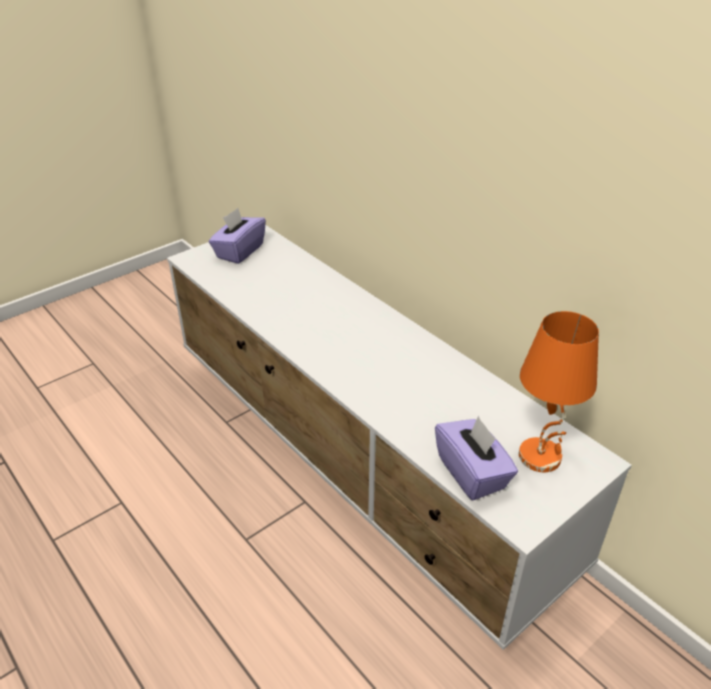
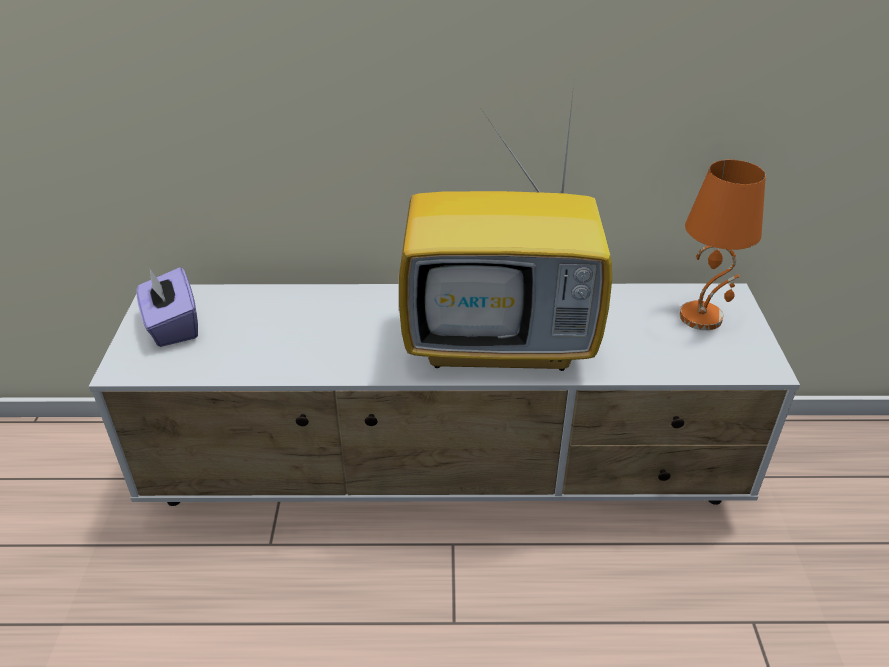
camera: 50 degrees left, 0 degrees up
(376, 372) = (502, 342): none -> television
(472, 473) = (688, 361): purple tissue box -> none

